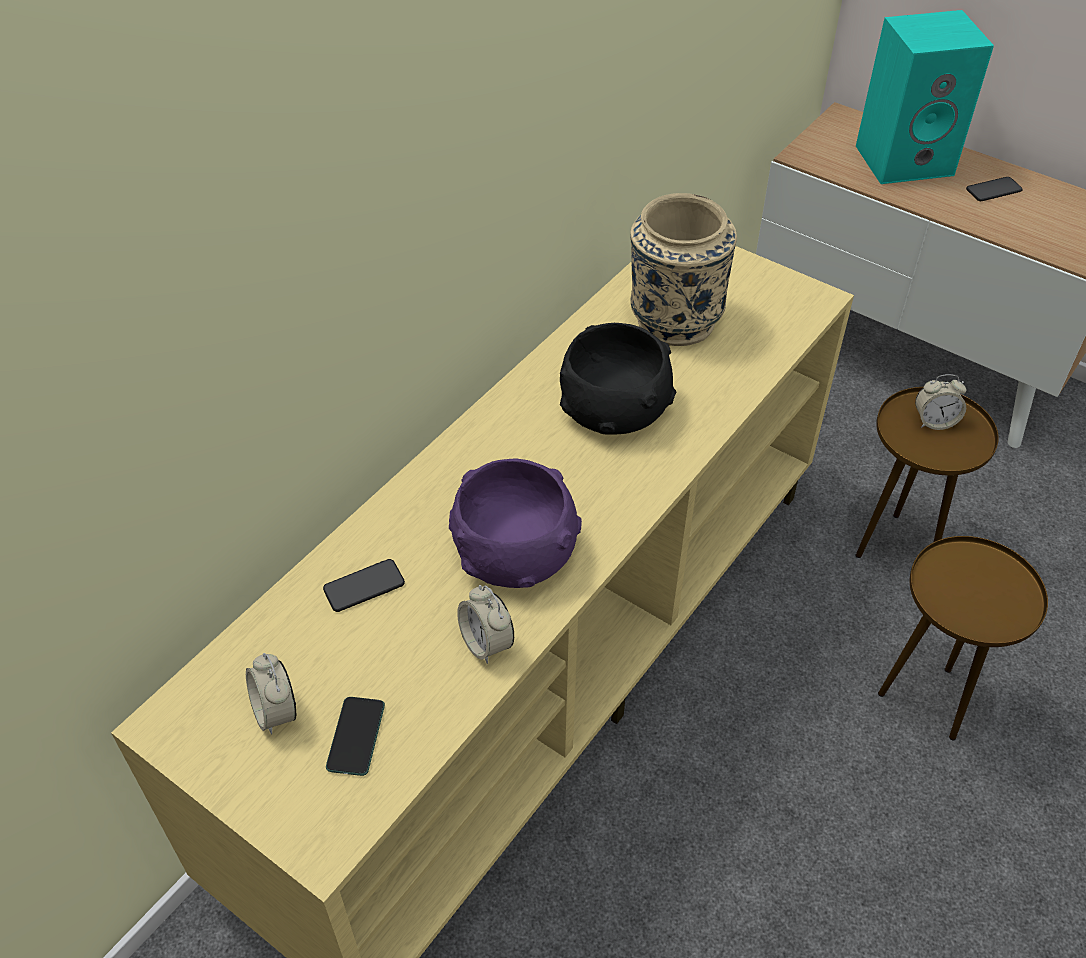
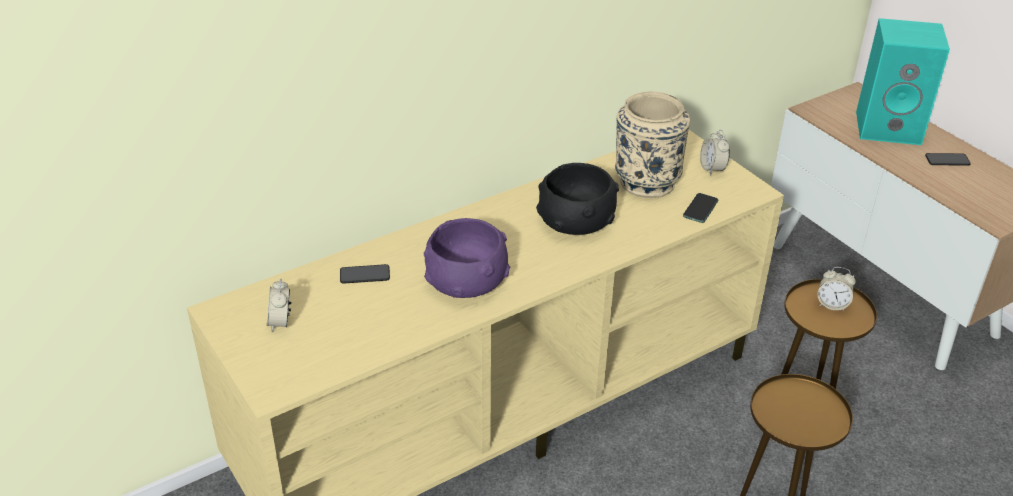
camera: 20 degrees right, 10 degrees down
(356, 736) = (318, 346): phone -> phone (700, 209)
(486, 643) = (420, 322): alarm clock -> alarm clock (712, 168)

